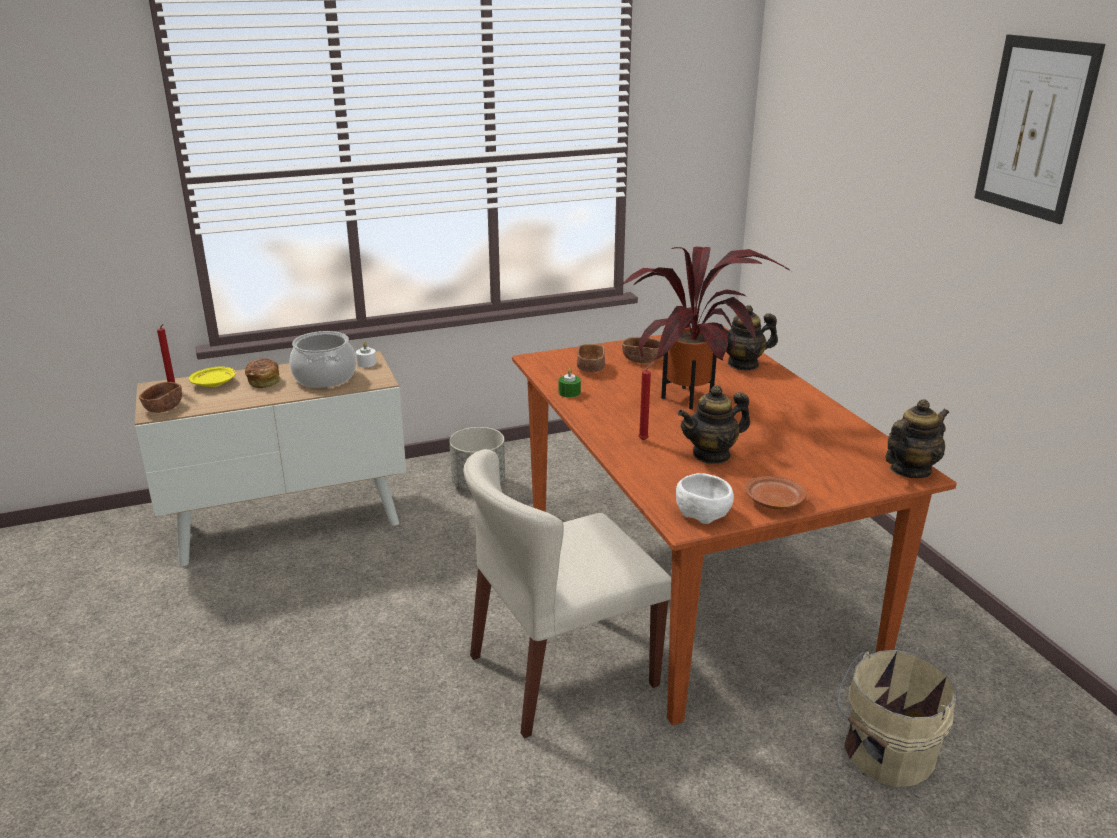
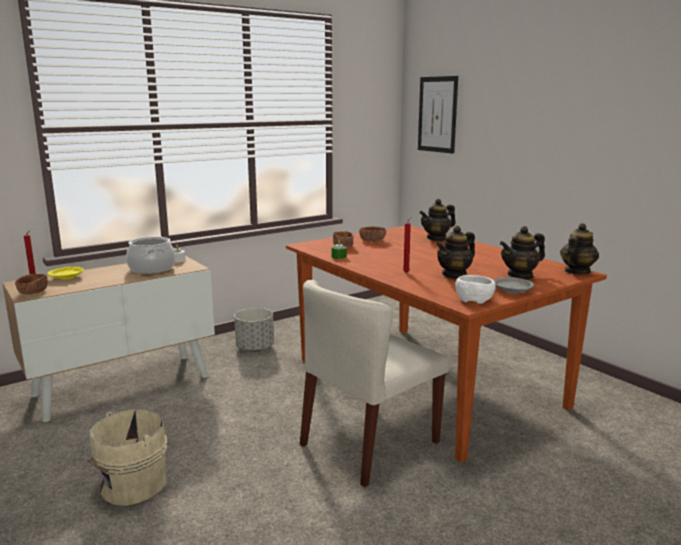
camera: 15 degrees left, 10 degrees down
(264, 381) = (106, 274): bread -> none
(689, 400) = (418, 254): potted plant -> none
(773, 501) = (512, 291): brown plate -> grey plate
(812, 468) = (520, 275): none -> teapot
(886, 754) = (601, 456): beige bucket -> beige bucket (130, 486)
(1035, 127) = (604, 71): picture -> picture (437, 114)

